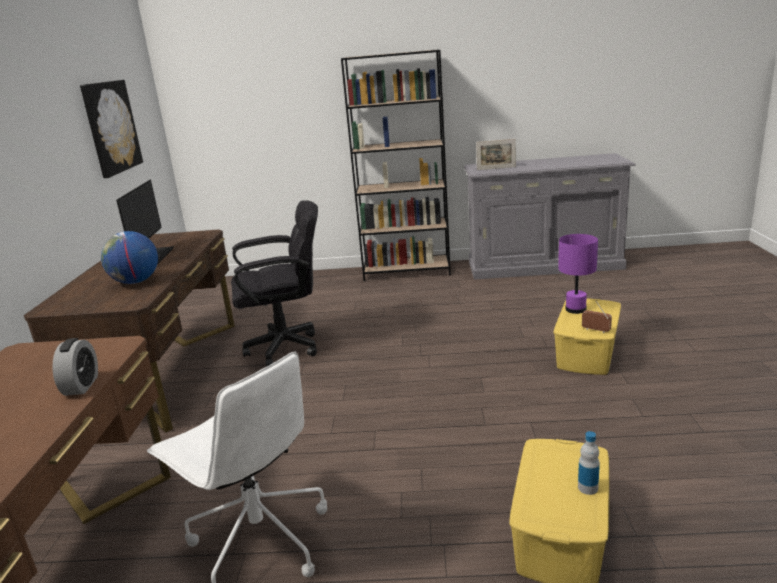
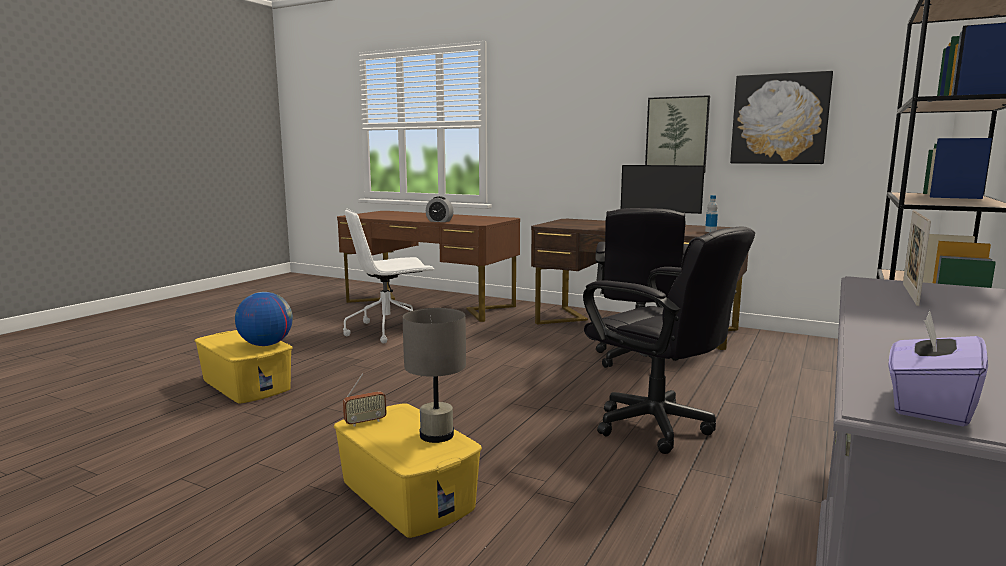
camera: 115 degrees right, 10 degrees down
(64, 158) = (677, 135): none -> picture
(135, 282) = (593, 226): globe -> globe (266, 344)
(418, 317) = (659, 429): none -> black office chair
(576, 309) = (436, 435): purple table lamp -> grey table lamp
(587, 488) = (224, 345): bottle -> bottle (710, 231)
(615, 160) = (928, 405): none -> purple tissue box

